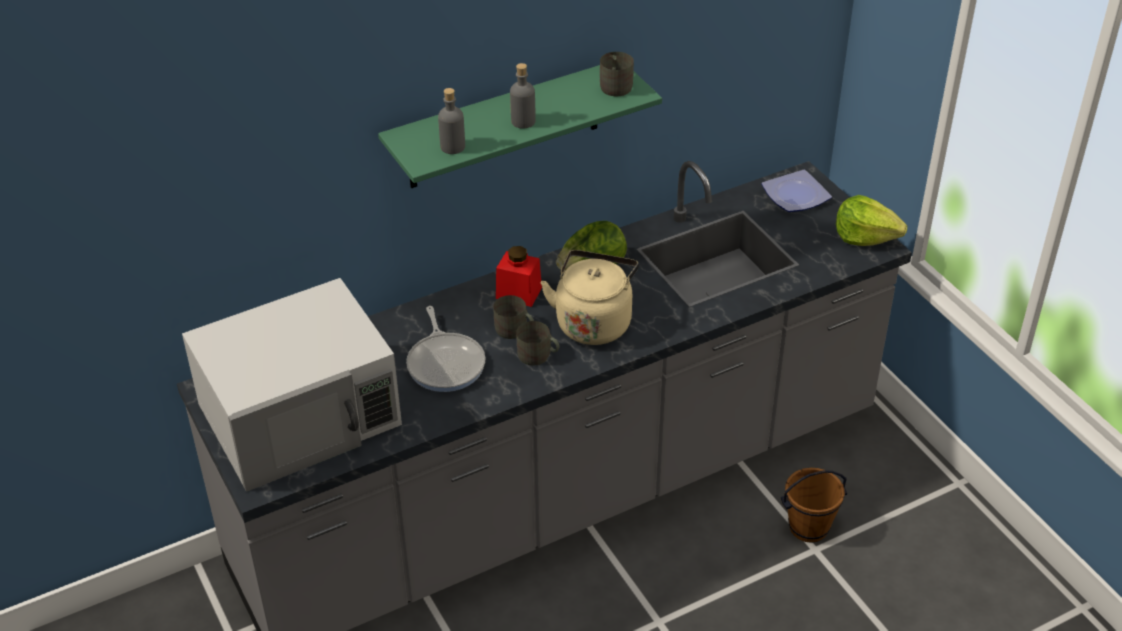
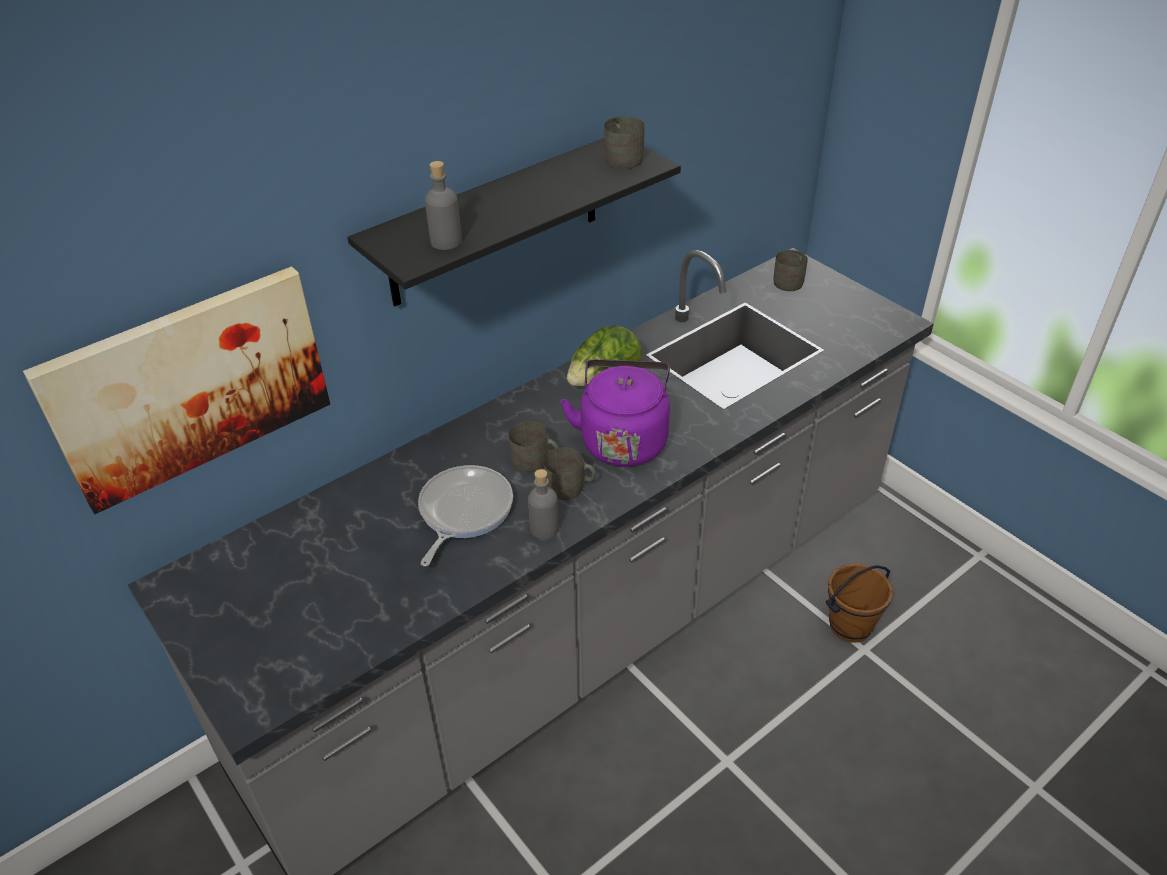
camera: 10 degrees left, 0 degrees up
(245, 235) = (190, 385): none -> picture
(301, 415) = (295, 603): white microwave -> none
(446, 363) = (463, 511): frying pan -> frying pan turned 135 degrees counterclockwise
(504, 125) = (495, 221): green shelf -> black shelf
(518, 293) = (529, 418): red jar -> none
(523, 121) = (525, 205): grey bottle -> grey bottle (544, 528)
(594, 322) = (623, 440): beige kettle -> purple kettle
(794, 195) = (791, 281): plate -> grey mug
(865, 236) = (880, 313): lettuce -> none

